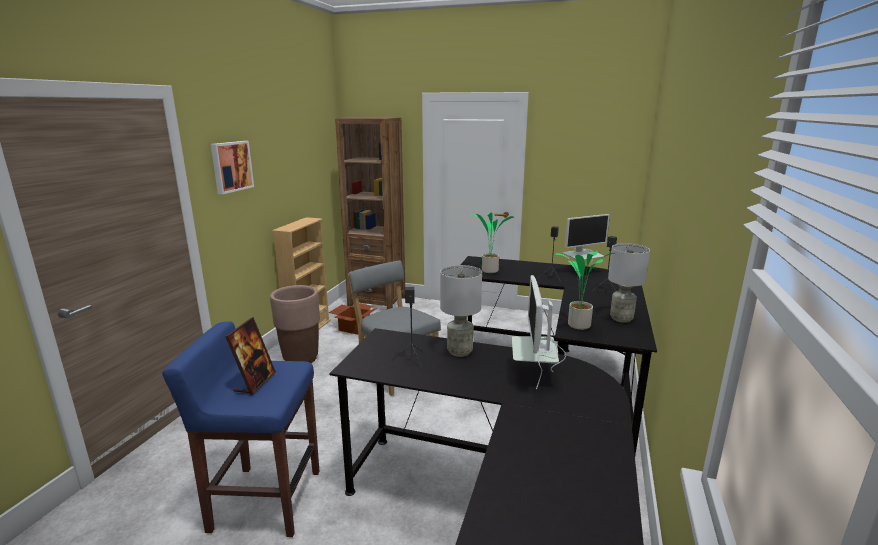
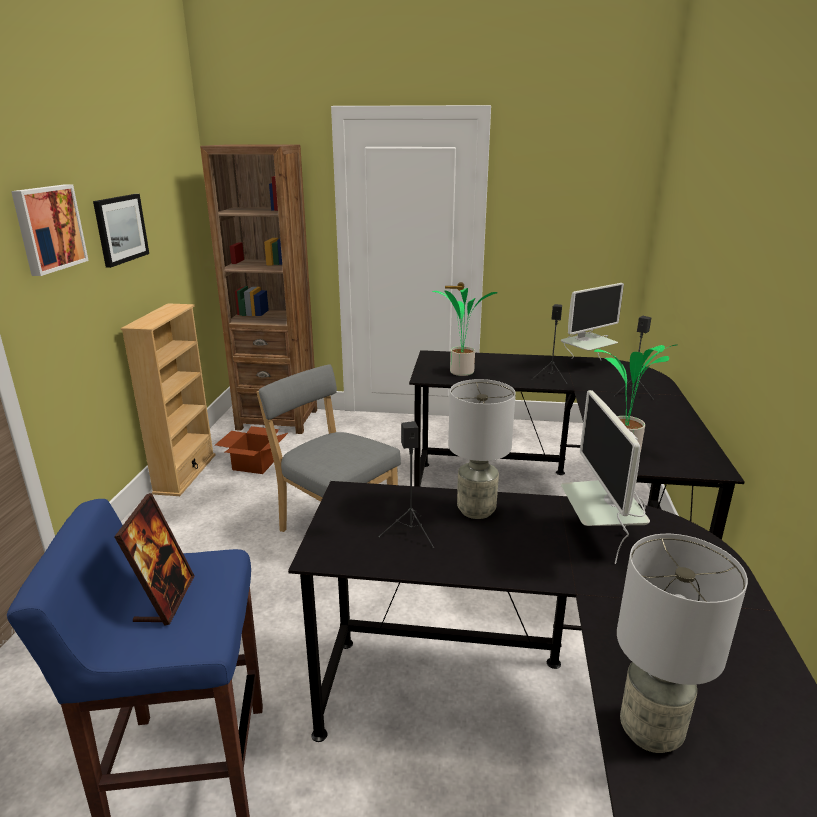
camera: 10 degrees left, 5 degrees up
(278, 169) = (120, 229): none -> picture
(300, 359) = (185, 522): brown planter -> none
(621, 319) = (674, 435): grey table lamp -> grey table lamp (652, 732)

